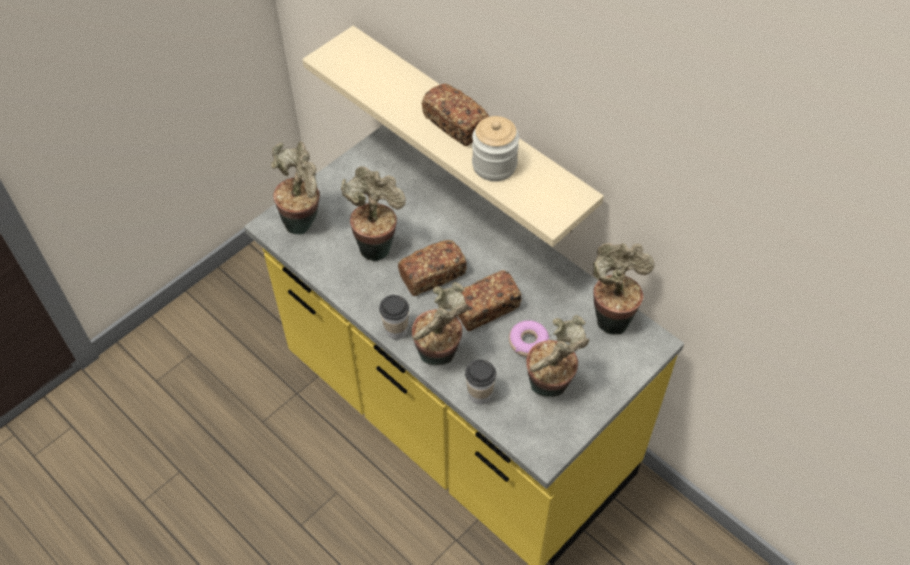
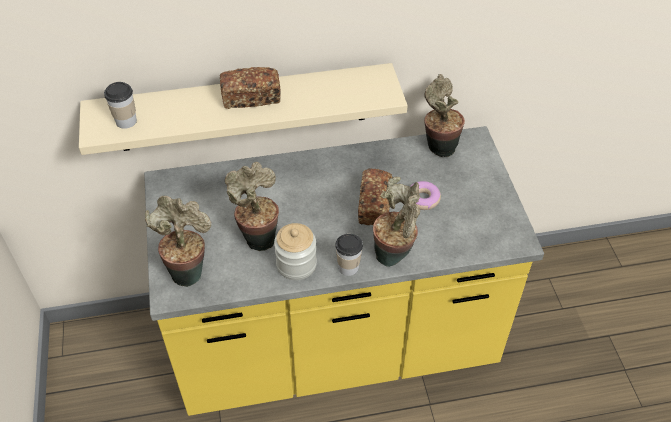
camera: 55 degrees left, 5 degrees down
(432, 275) = (317, 219): bread -> none
(480, 394) = (445, 249): cup -> cup (126, 121)
(494, 165) = (312, 98): jar -> jar (296, 264)
(550, 388) = (470, 209): potted plant -> none

